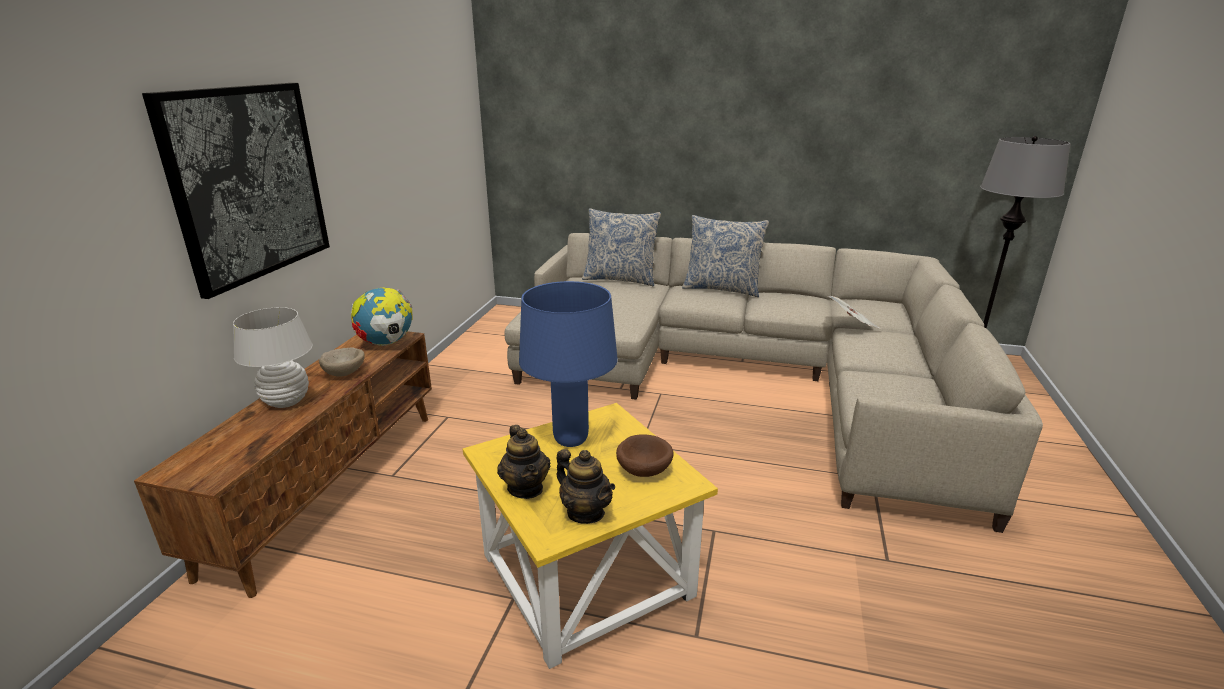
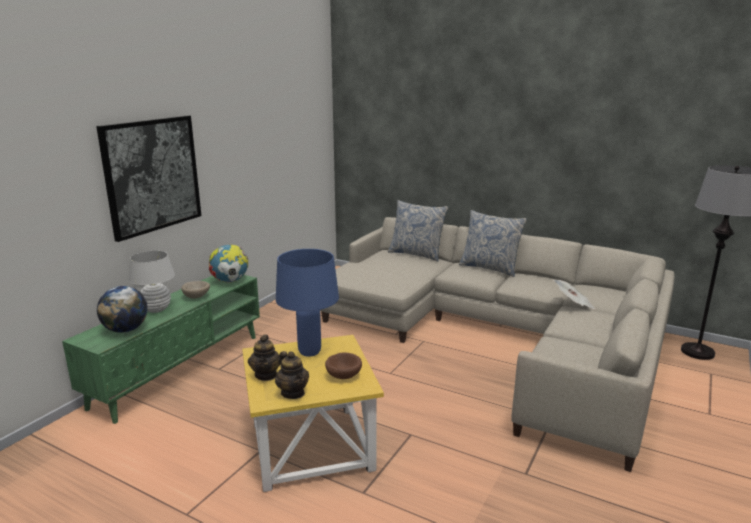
camera: 15 degrees right, 5 degrees down
(247, 443) = (126, 330): none -> globe
(330, 485) = (180, 369): brown tv stand -> green tv stand

